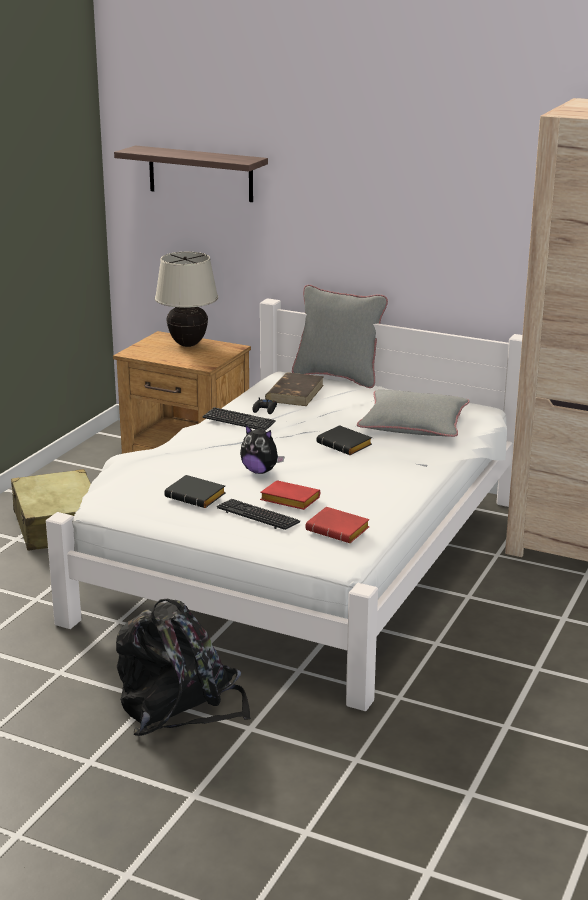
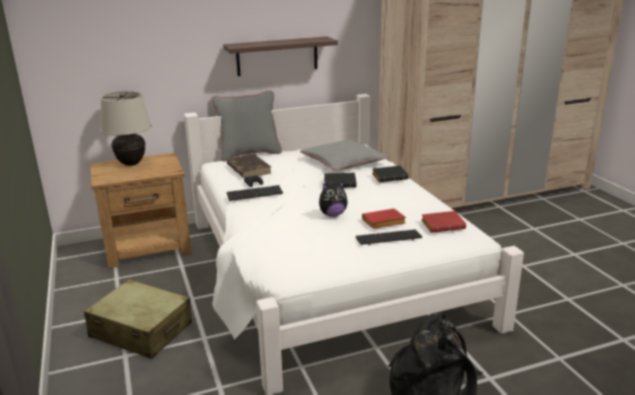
camera: 45 degrees left, 0 degrees up
(197, 496) = (334, 244): black book -> black book (390, 177)
(200, 174) = (112, 28): shelf -> shelf (277, 56)

